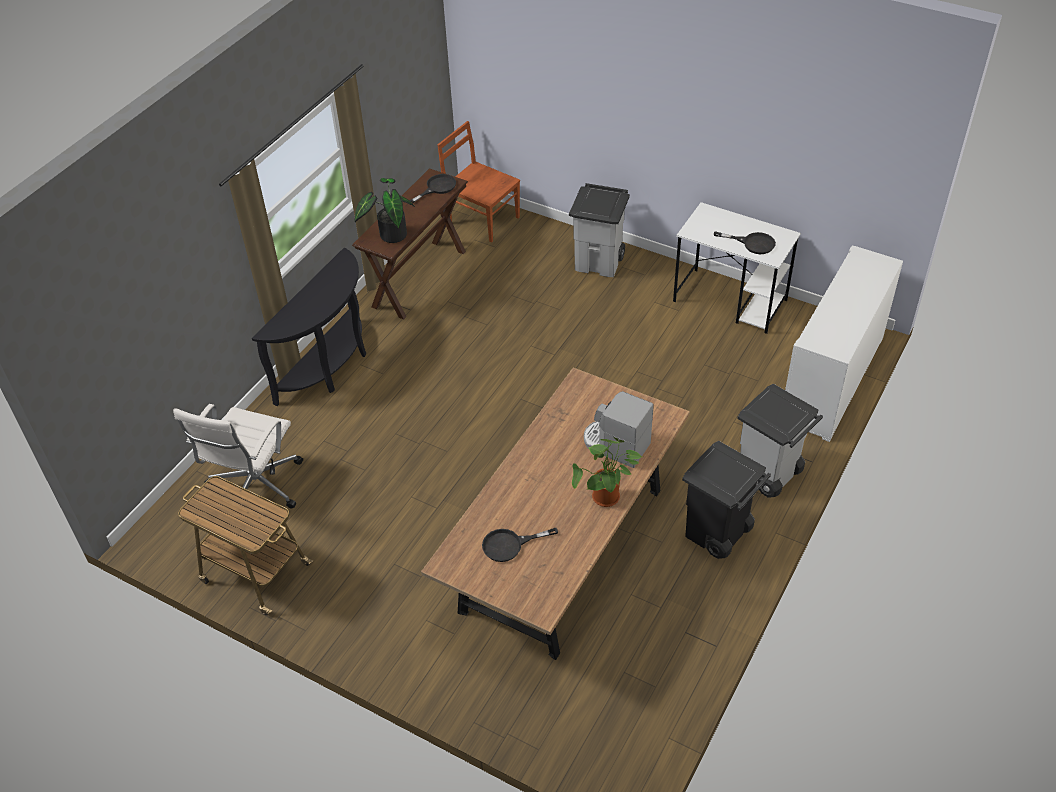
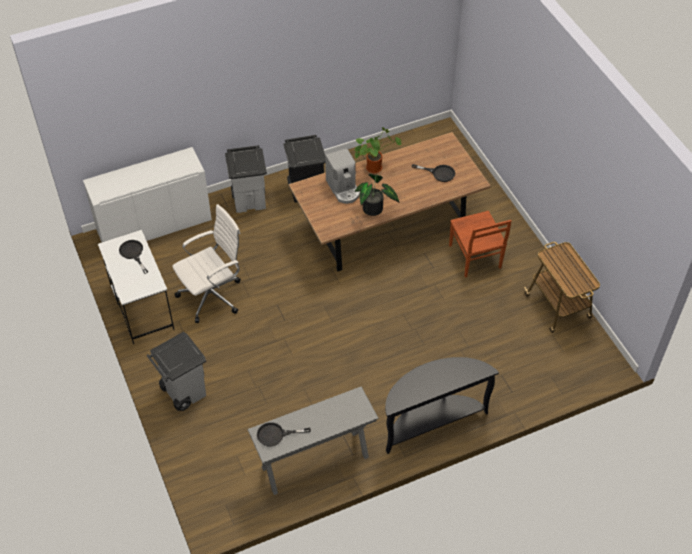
camera: 145 degrees left, 5 degrees up
(254, 488) = (531, 359): white office chair -> white office chair (213, 295)
(390, 234) = (345, 409): potted plant -> potted plant (374, 210)
(419, 278) = (314, 462): brown console table -> grey console table
(482, 219) = (220, 492): brown chair -> brown chair (475, 258)

